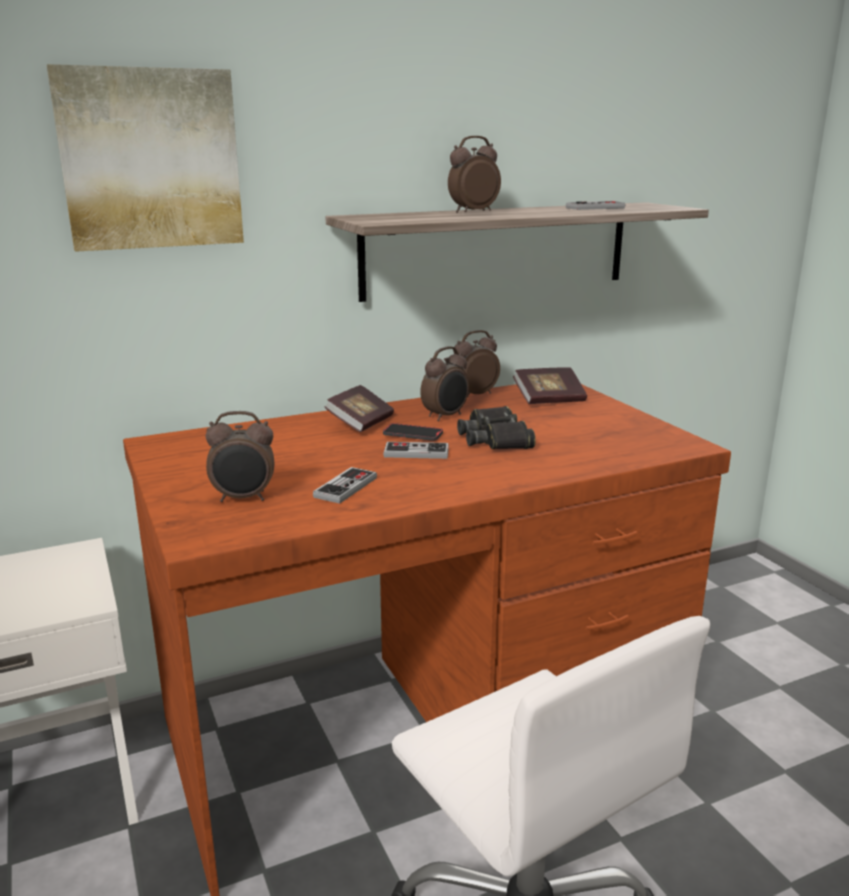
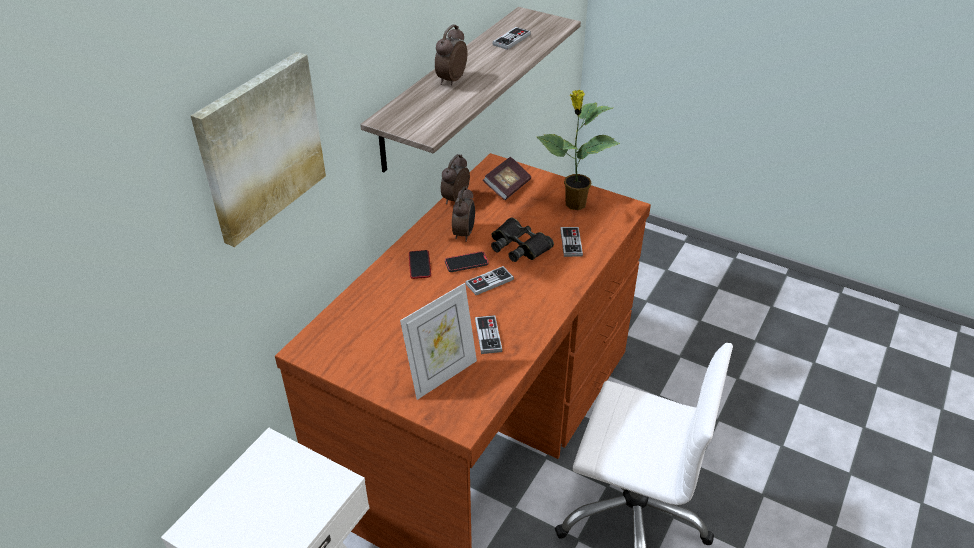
camera: 35 degrees left, 20 degrees up
(244, 498) = (442, 375): alarm clock -> picture frame
(361, 423) = (419, 265): book -> phone
(566, 452) = (571, 243): none -> game controller
(616, 428) = (574, 204): none -> potted plant

